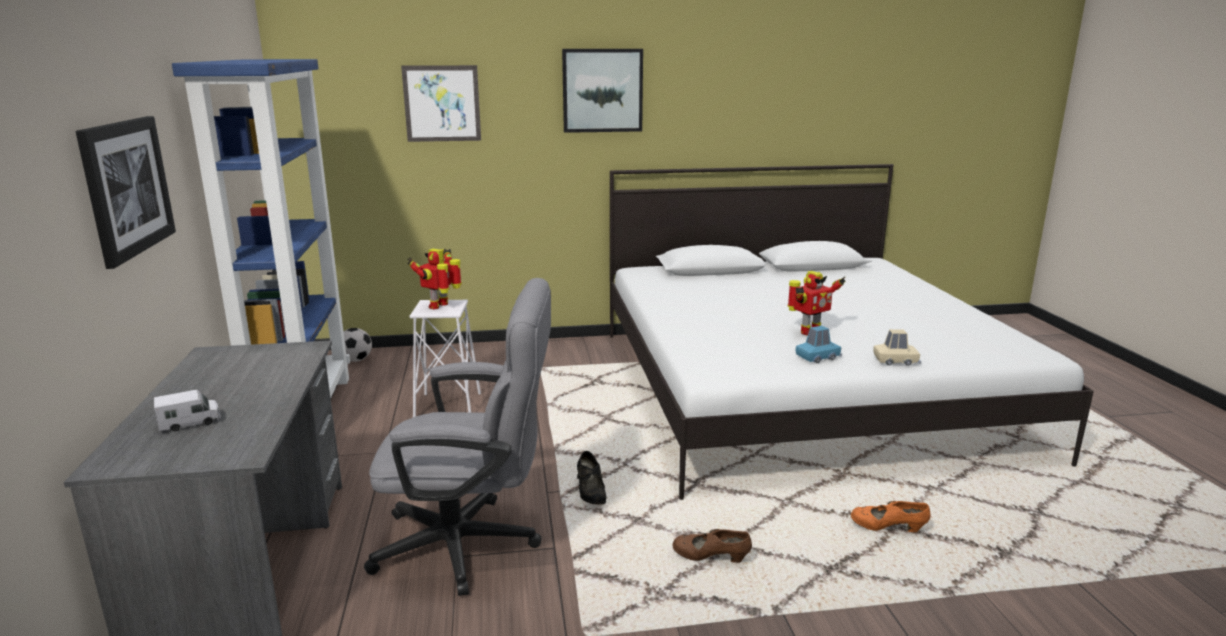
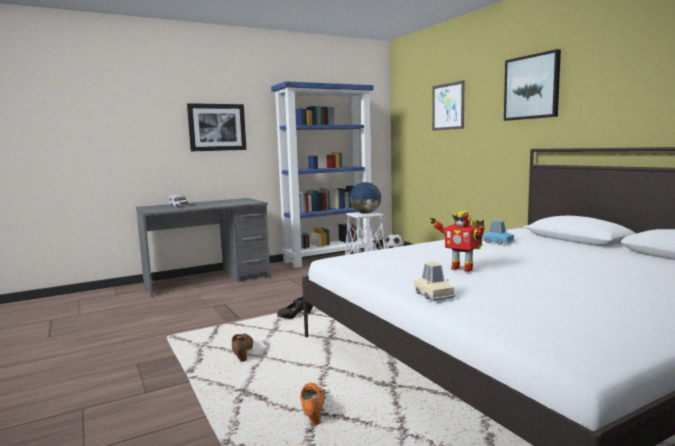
camera: 70 degrees right, 10 degrees down
(440, 306) = (365, 213): toy robot -> globe
(471, 545) = (235, 304): grey office chair -> none
(818, 357) = (403, 275): blue toy car -> blue toy car (498, 242)

